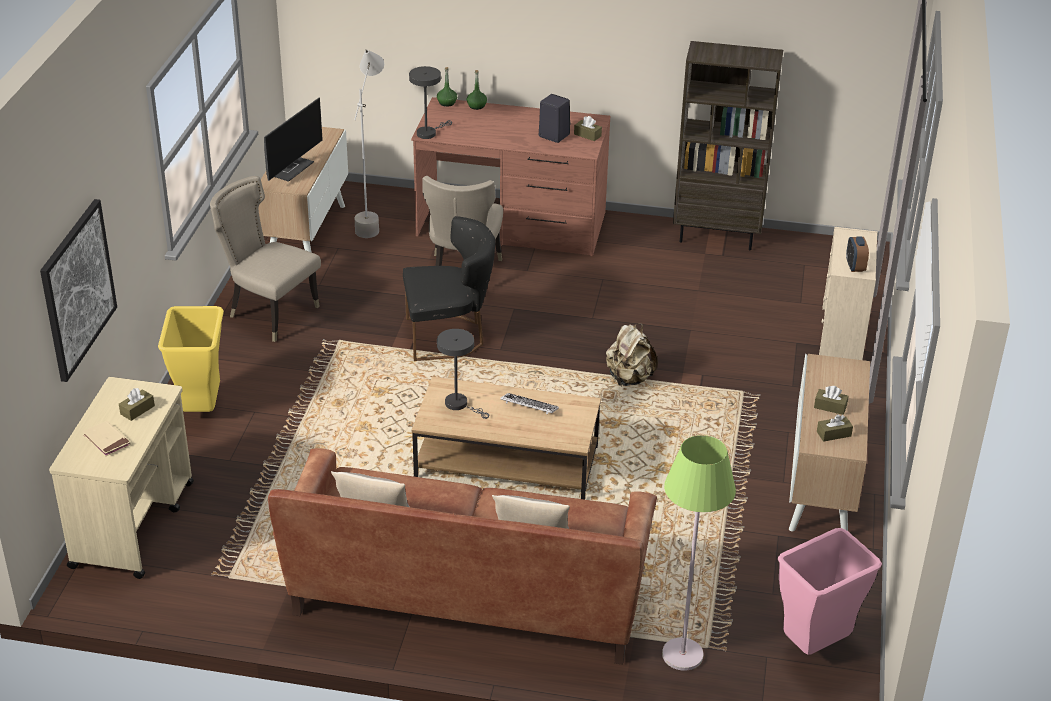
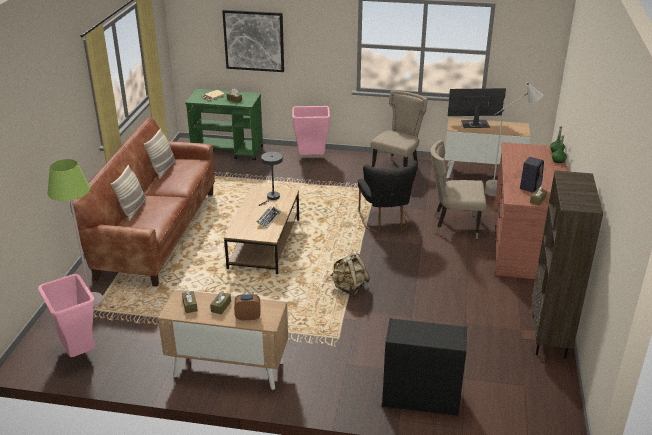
camera: 90 degrees right, 5 degrees down
(133, 524) = (228, 151): beige cart -> green cart
(200, 408) = (311, 158): yellow trash can -> pink trash can
(290, 168) = (474, 124): monitor -> monitor turned 150 degrees clockwise
(428, 133) = (511, 146): grey table lamp -> none
(841, 336) = (419, 398): beige dresser -> black dresser
(855, 267) = (404, 332): alarm clock -> alarm clock (248, 317)

